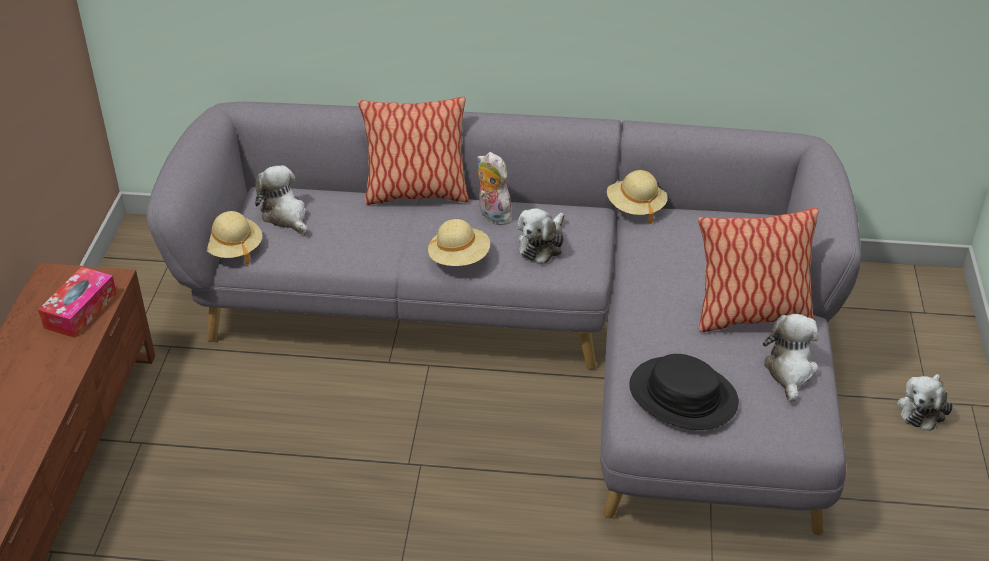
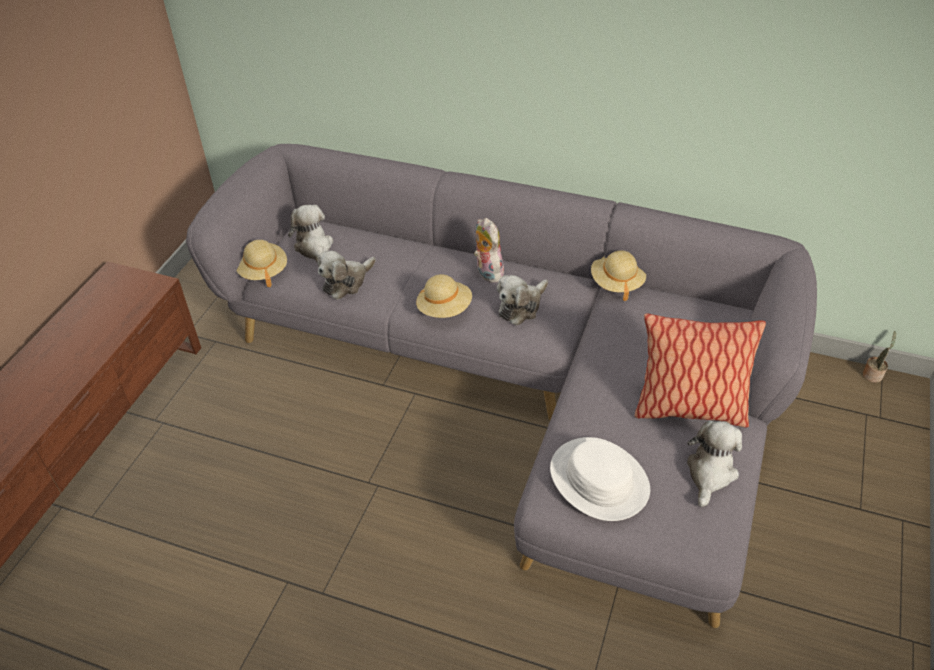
camera: 15 degrees right, 5 degrees up
(80, 310) = (121, 308): tissue box -> none
(416, 194) = (429, 243): pillow -> none
(683, 395) = (598, 480): black hat -> white hat
(907, 272) = (873, 374): none -> potted plant
(922, 409) = (852, 515): plush toy -> plush toy (346, 282)

